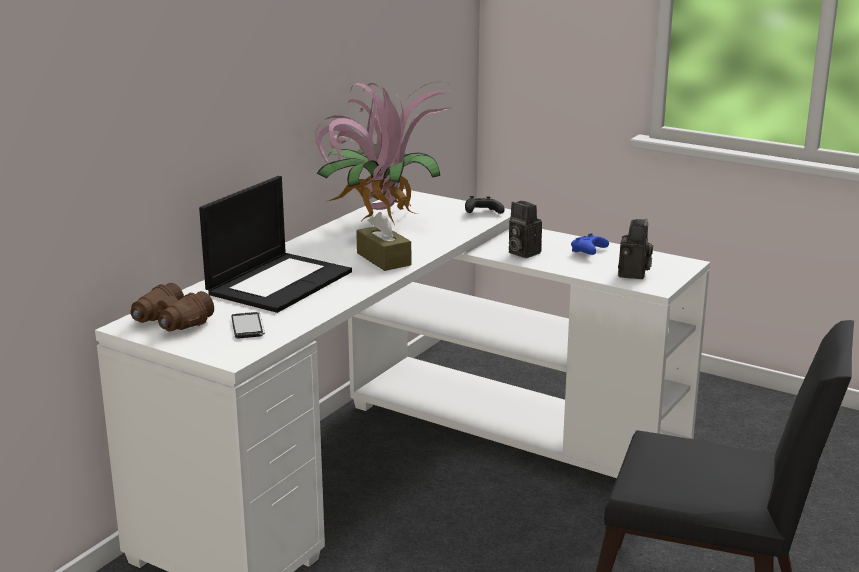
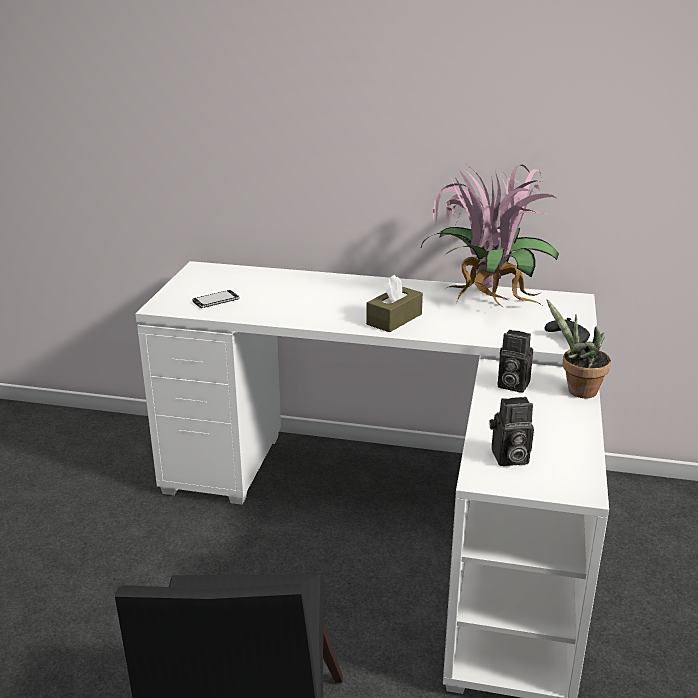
camera: 70 degrees right, 5 degrees up
(171, 323) = (211, 277): brown binoculars -> none
(279, 282) = (310, 293): laptop -> none
(522, 252) = (511, 385): camera -> camera turned 90 degrees counterclockwise
(546, 235) = (577, 390): none -> potted plant
(588, 252) = (551, 421): blue game controller -> none

